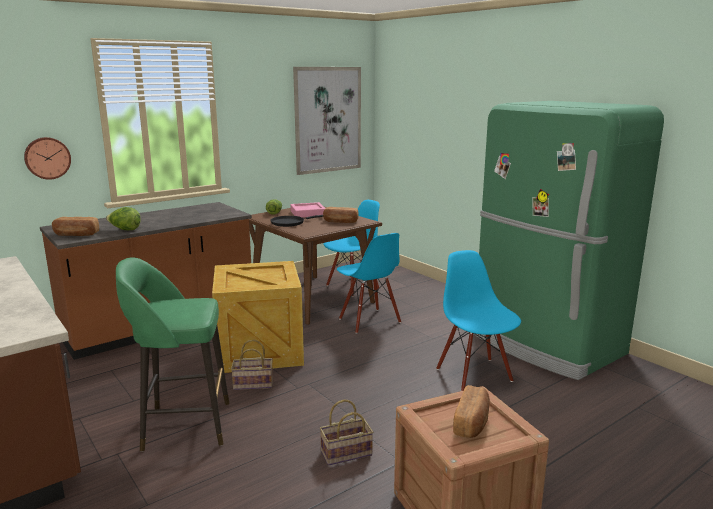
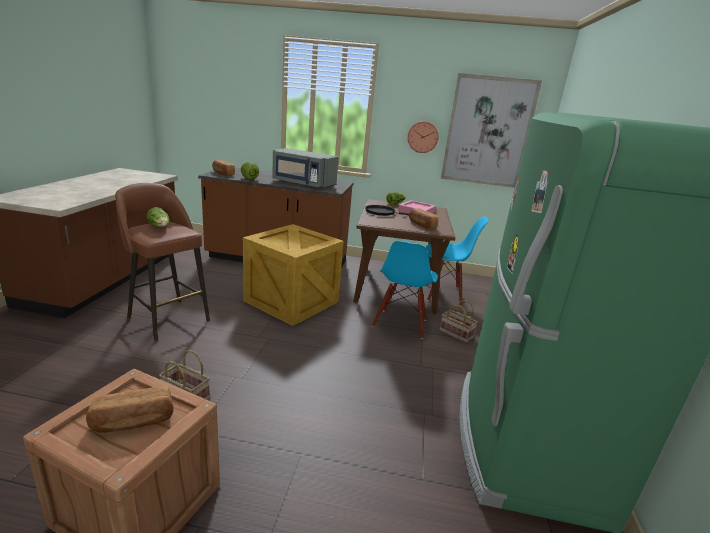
camera: 45 degrees right, 5 degrees up
(47, 158) = (244, 121): wall clock -> wall clock (423, 137)
(170, 307) = (160, 227): none -> lettuce
(183, 426) = (167, 318): green stool -> brown stool
(190, 217) = (303, 184): none -> grey microwave
(252, 384) = (242, 318): basket -> basket (455, 334)
(474, 374) = (389, 417): blue chair -> none

